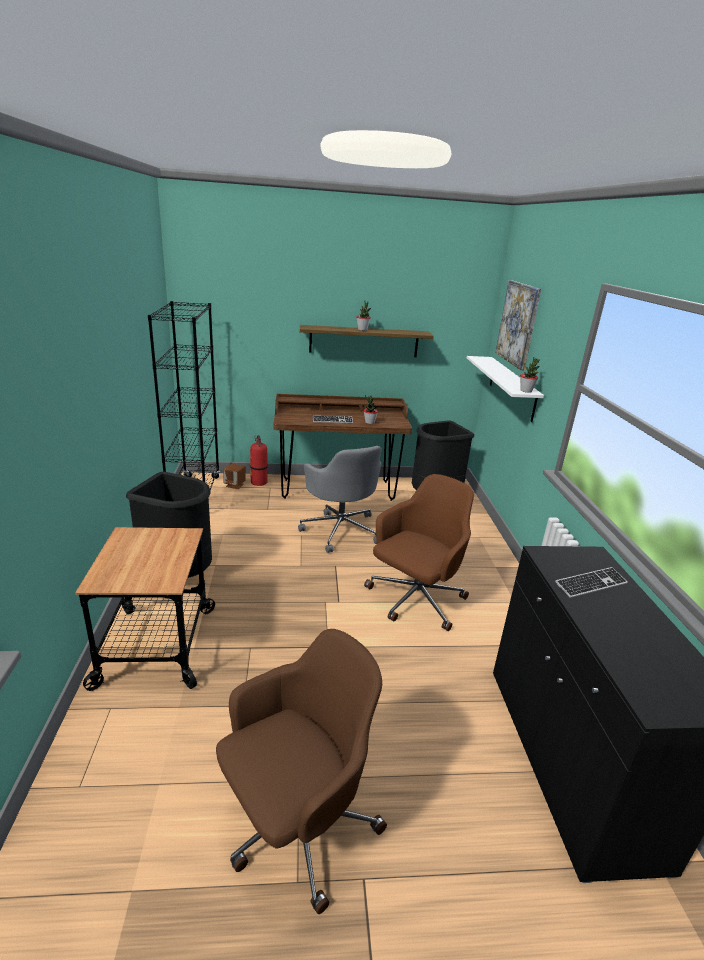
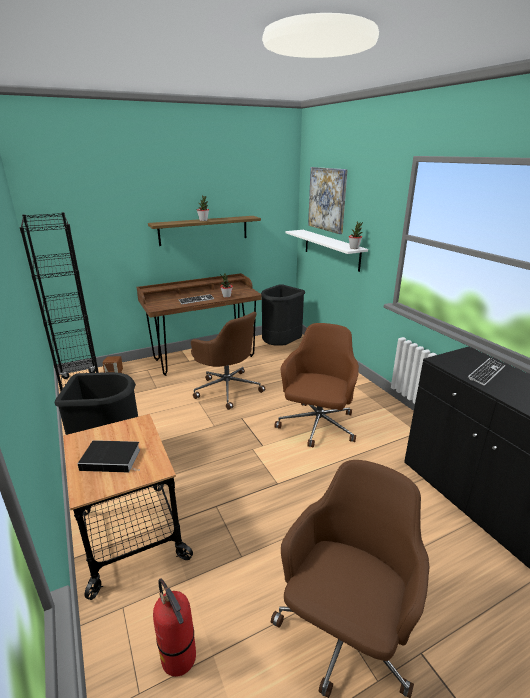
camera: 20 degrees left, 0 degrees up
(139, 561) = (113, 459): none -> book
(259, 482) = (135, 367): fire extinguisher -> fire extinguisher (179, 658)
(340, 529) = (227, 388): grey office chair -> brown office chair

